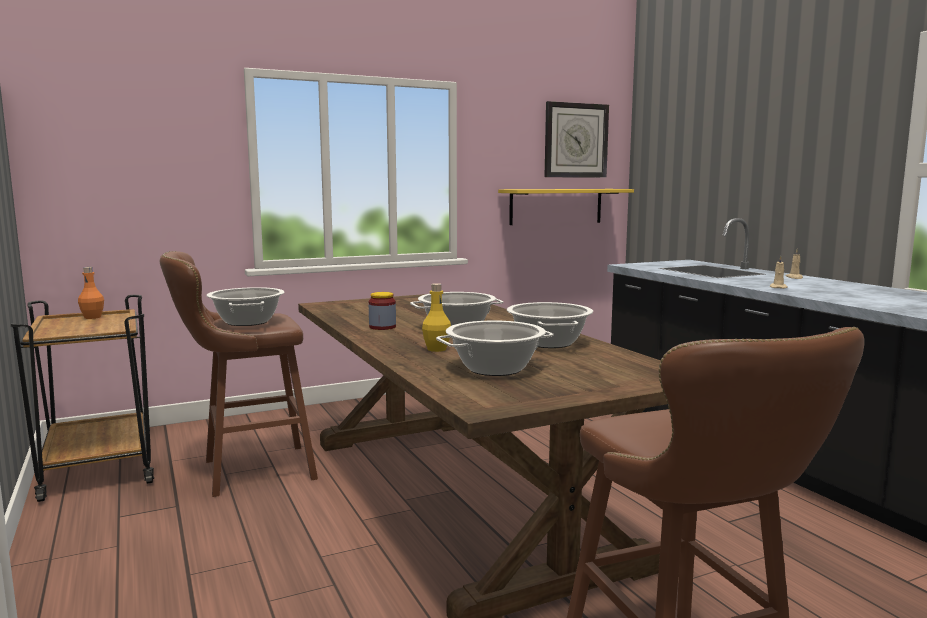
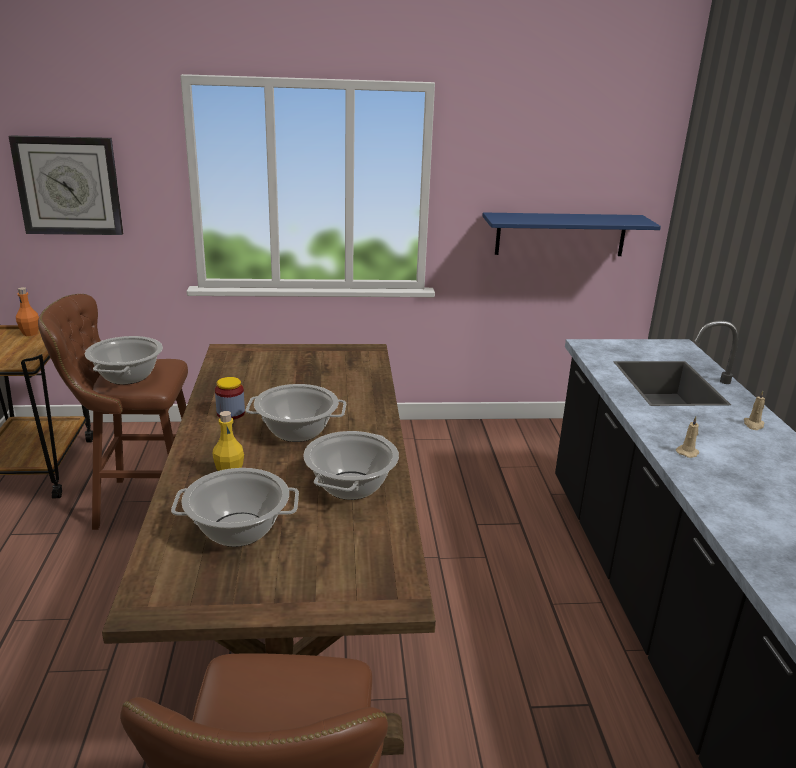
camera: 20 degrees right, 15 degrees up
(556, 206) = (560, 234): yellow shelf -> blue shelf
(575, 140) = (597, 153): wall clock -> wall clock (68, 186)

